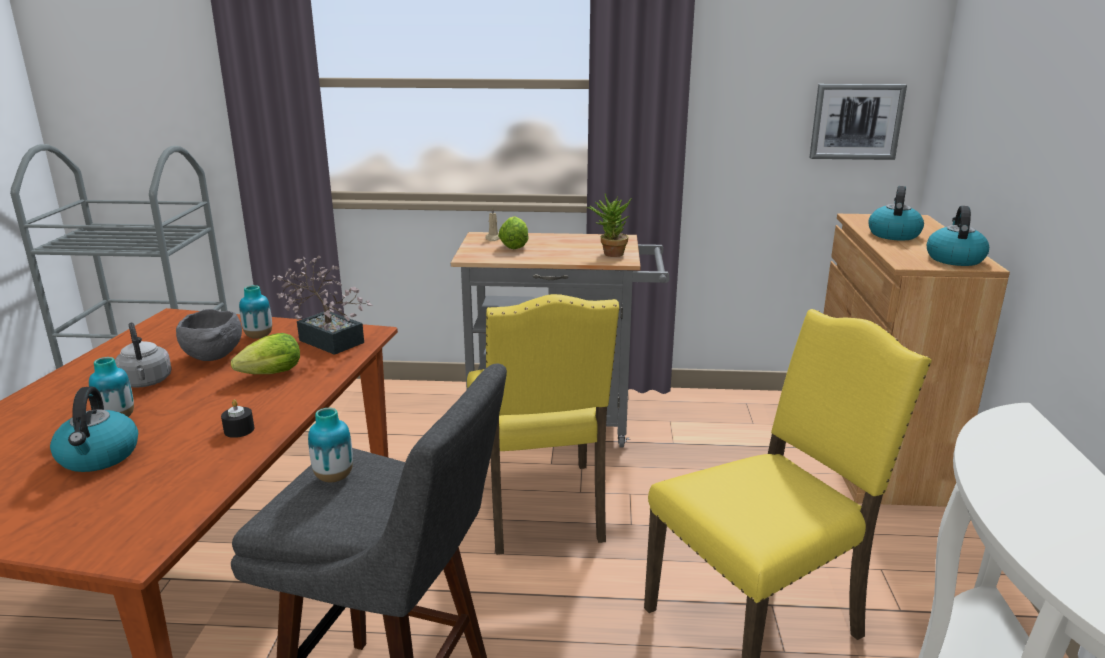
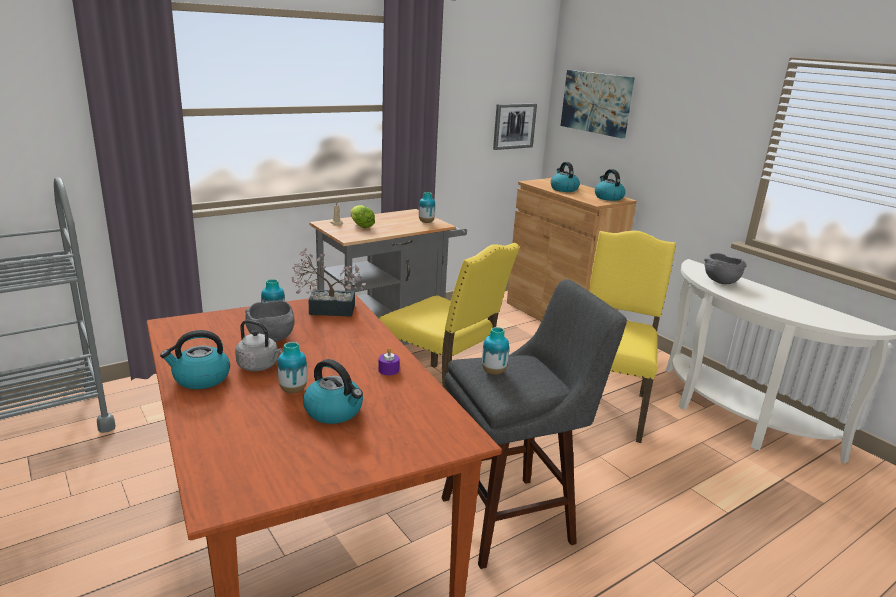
camera: 40 degrees left, 0 degrees up
(82, 379) = (200, 378): none -> kettle
(239, 430) = (388, 370): black candle -> purple candle
(268, 375) = (335, 338): lettuce -> none
(609, 254) = (426, 222): potted plant -> vase
(990, 82) = (596, 103): none -> picture
(1015, 463) = (720, 282): none -> grey bowl

